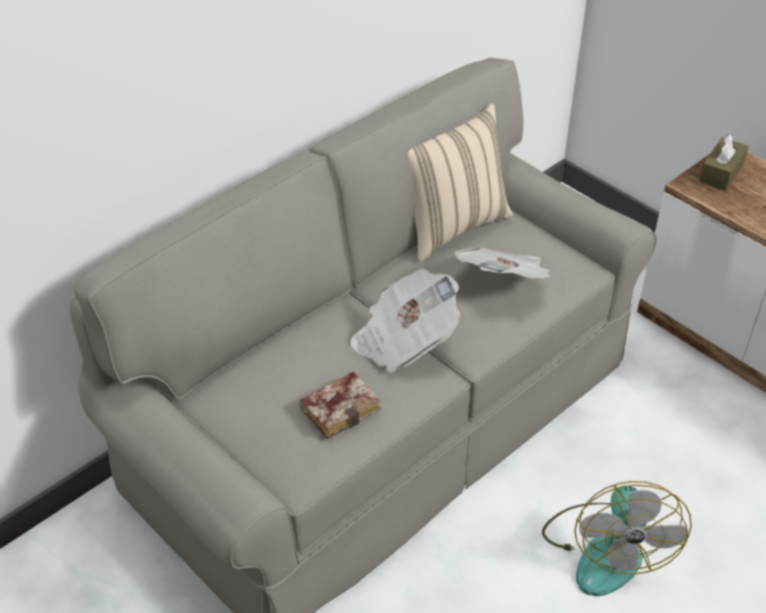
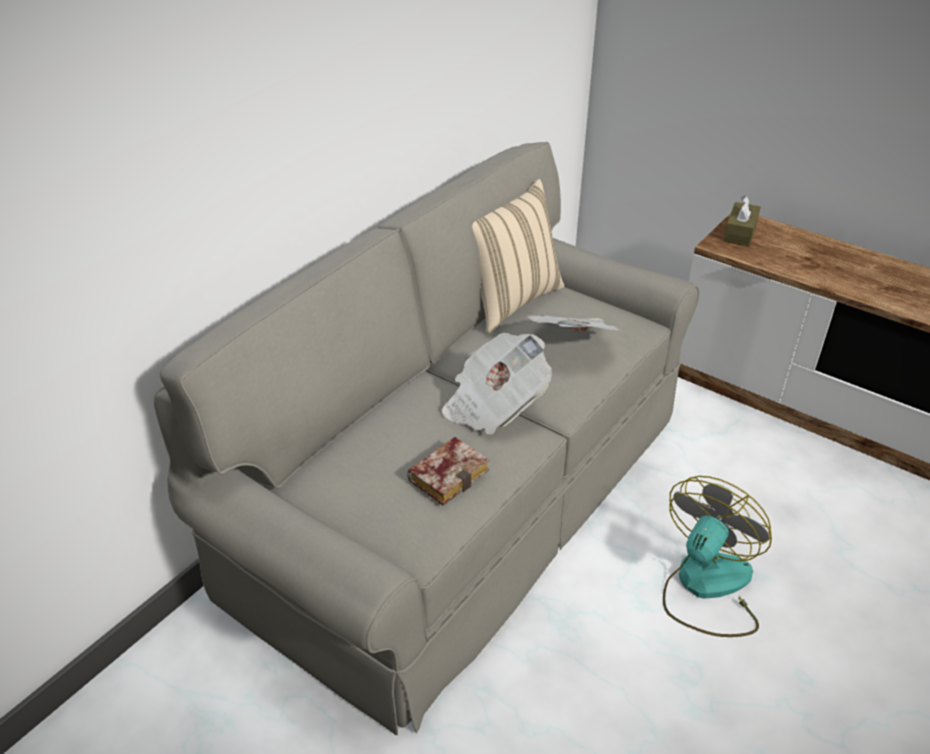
camera: 10 degrees left, 5 degrees down
(605, 549) = (706, 587): fan -> fan turned 135 degrees counterclockwise

